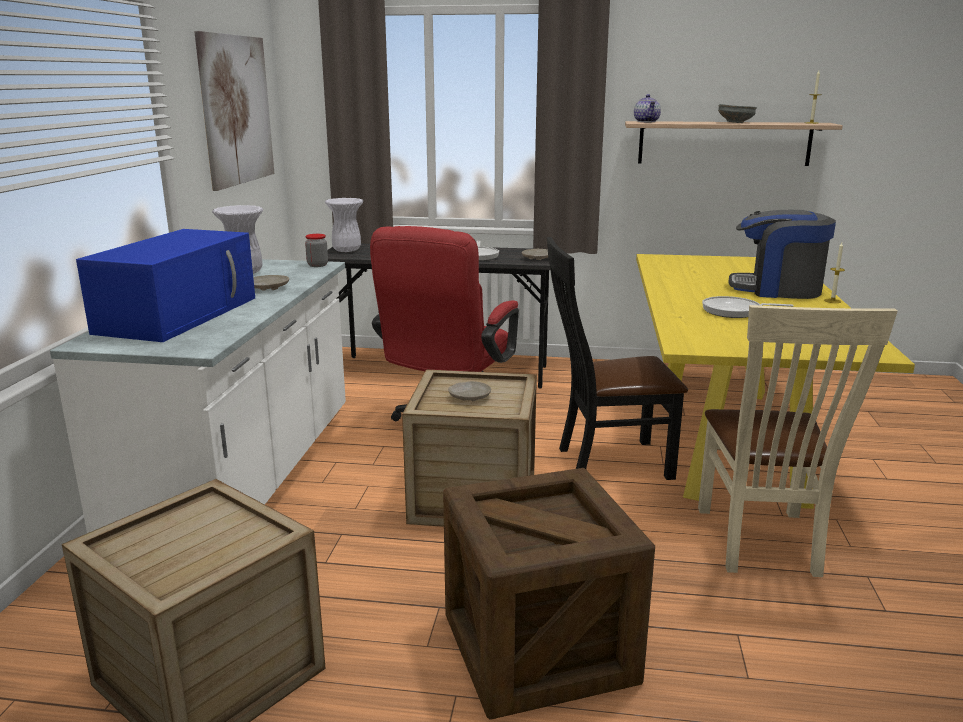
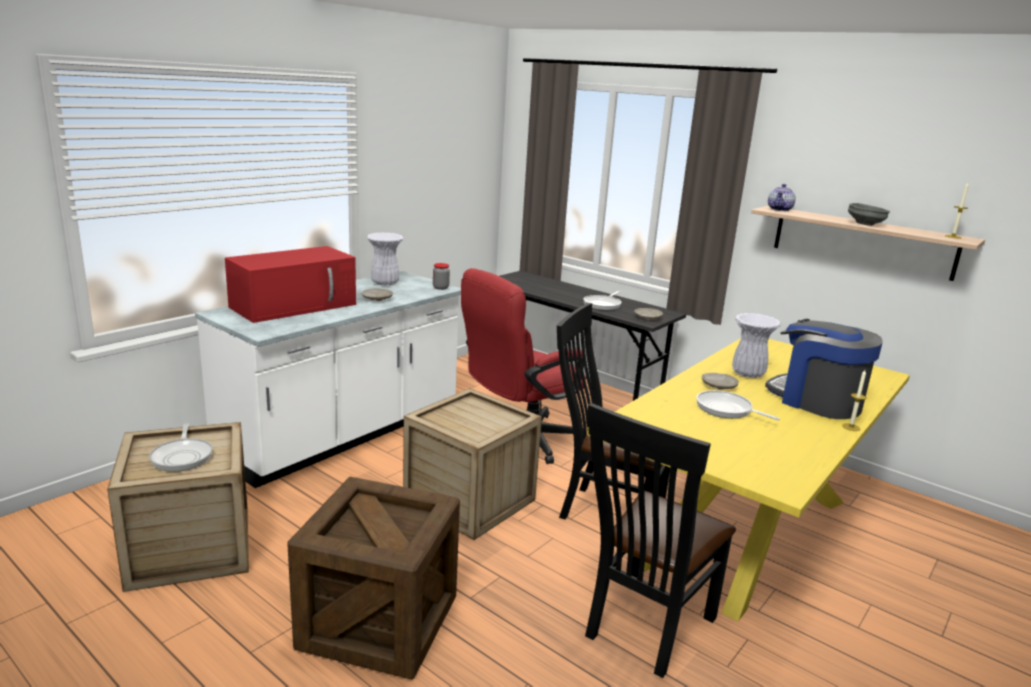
camera: 30 degrees right, 0 degrees up
(179, 314) = (295, 305): blue microwave -> red microwave
(197, 542) = (182, 456): none -> frying pan
(236, 110) = (444, 158): picture -> none
(347, 250) = (514, 278): white vase -> white vase (748, 374)
(469, 397) = (468, 419): beige plate -> beige plate (719, 386)
(761, 545) = (644, 629): beige chair -> black chair

